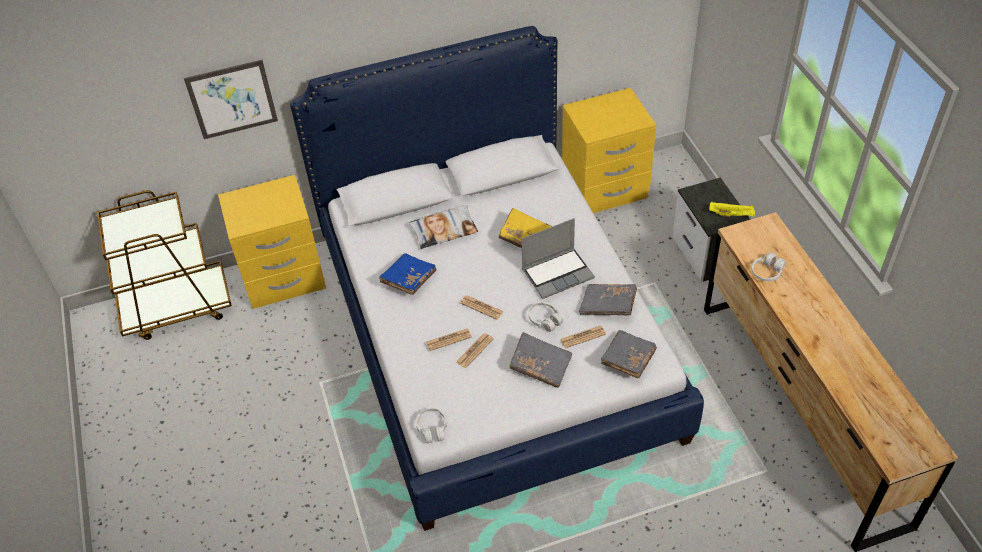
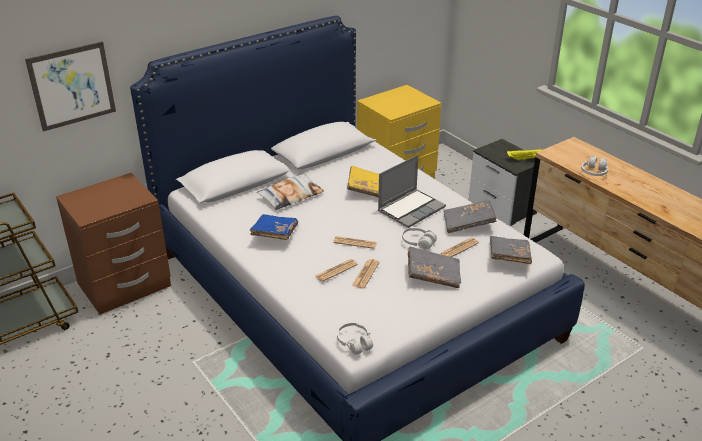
camera: 20 degrees left, 15 degrees down
(284, 279) = (125, 286): yellow nightstand -> brown nightstand

